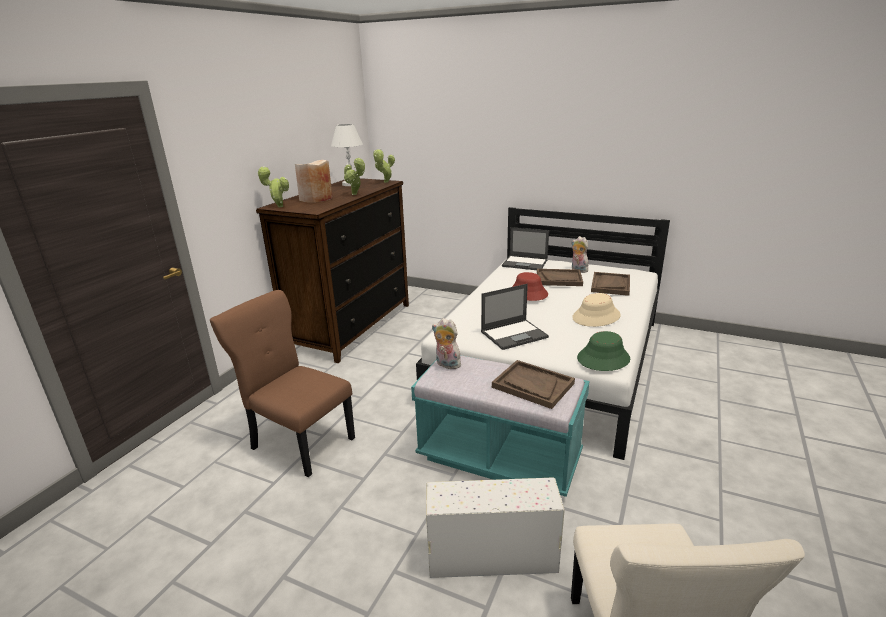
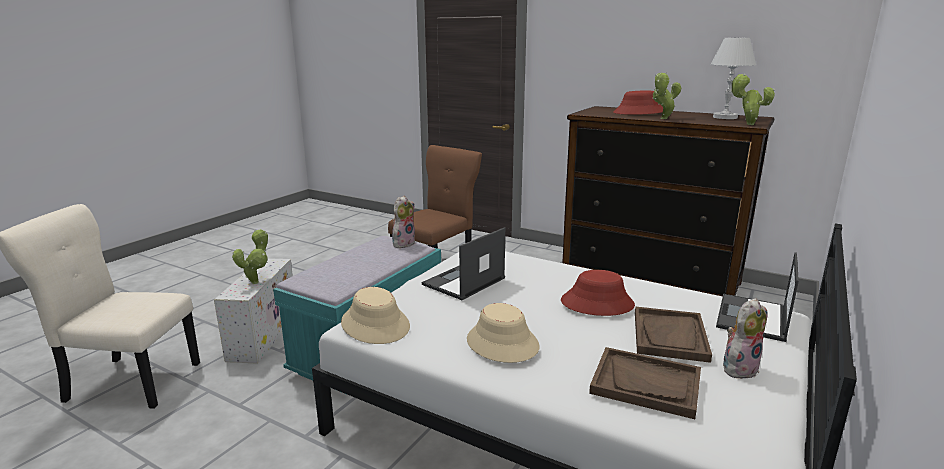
camera: 95 degrees right, 5 degrees down
(278, 206) = (601, 108): potted plant -> potted plant (257, 281)
(316, 198) = (639, 112): beige vase -> red hat
(514, 334) = (463, 282): laptop -> laptop turned 60 degrees clockwise
(532, 385) = (339, 272): brown tray -> none
(603, 359) = (375, 324): green hat -> beige hat

